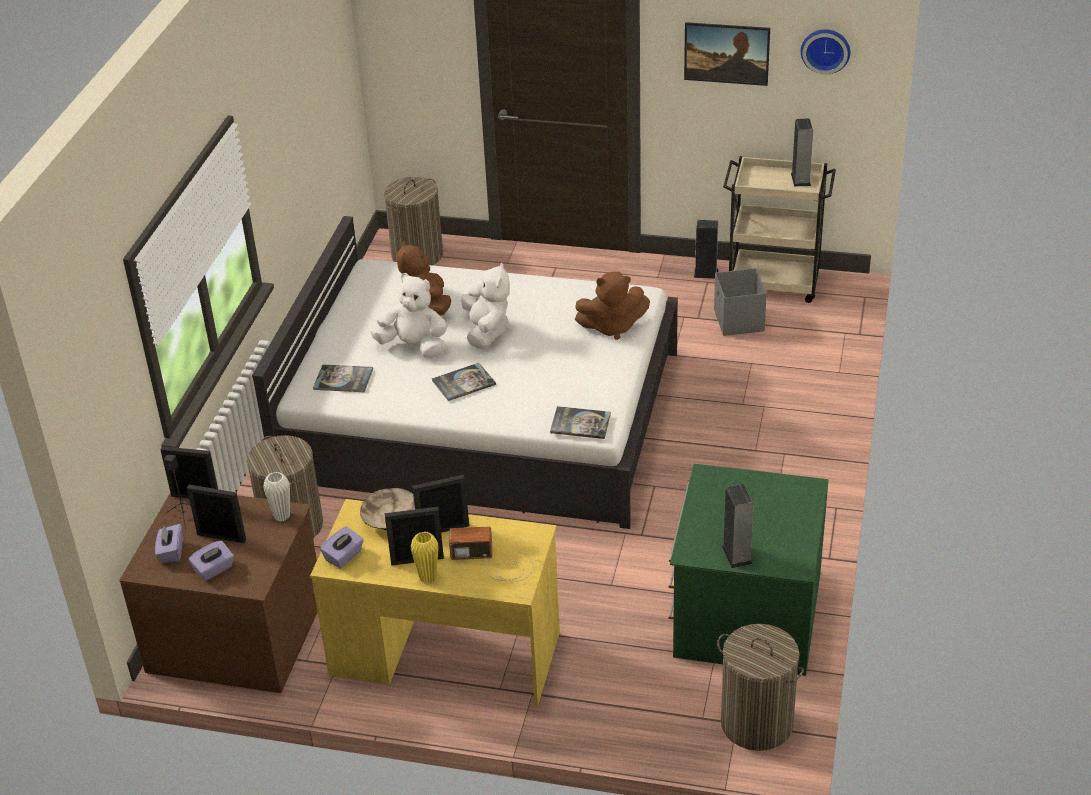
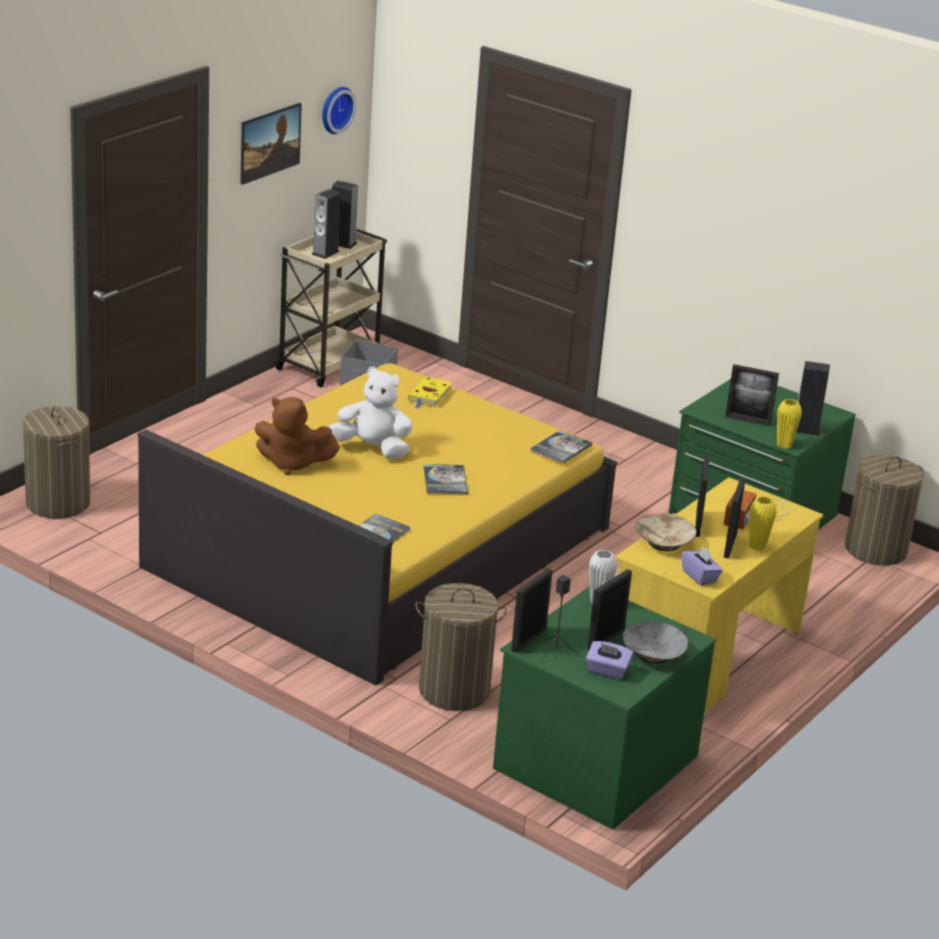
camera: 70 degrees left, 10 degrees down
(214, 569) = (652, 654): purple tissue box -> grey bowl
(237, 632) = (593, 761): brown dresser -> green dresser
(414, 346) = (358, 488): white plush toy -> none
(481, 416) = (379, 547): white bed -> yellow bed
(612, 327) = (429, 396): brown plush toy -> yellow book
(685, 548) = (784, 445): none -> yellow vase
(706, 273) = (277, 384): speaker -> speaker (325, 253)
(716, 511) = (748, 420): none -> picture frame

